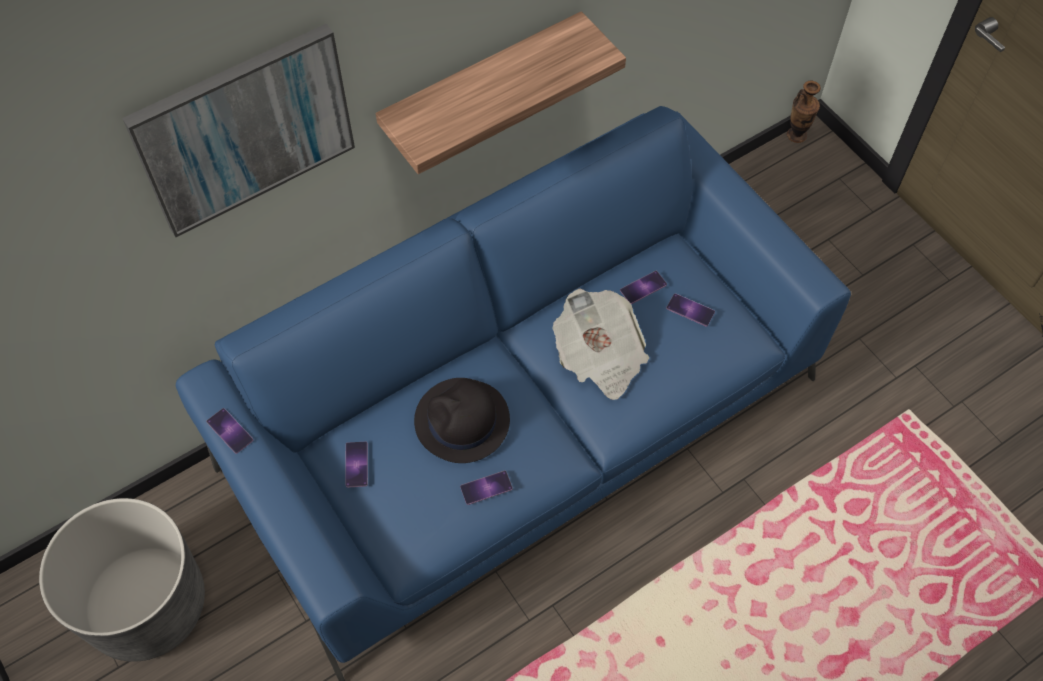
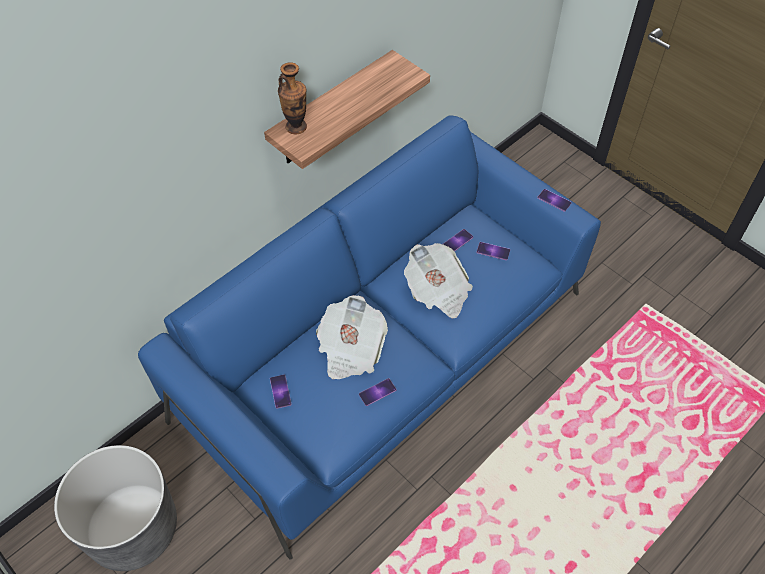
camera: 10 degrees left, 5 degrees down
(230, 431) = (185, 379): phone -> phone (554, 200)
(245, 129) = (178, 148): picture -> none
(462, 421) = (350, 349): black hat -> newspaper
(796, 135) = (529, 138): vase -> vase (296, 127)

